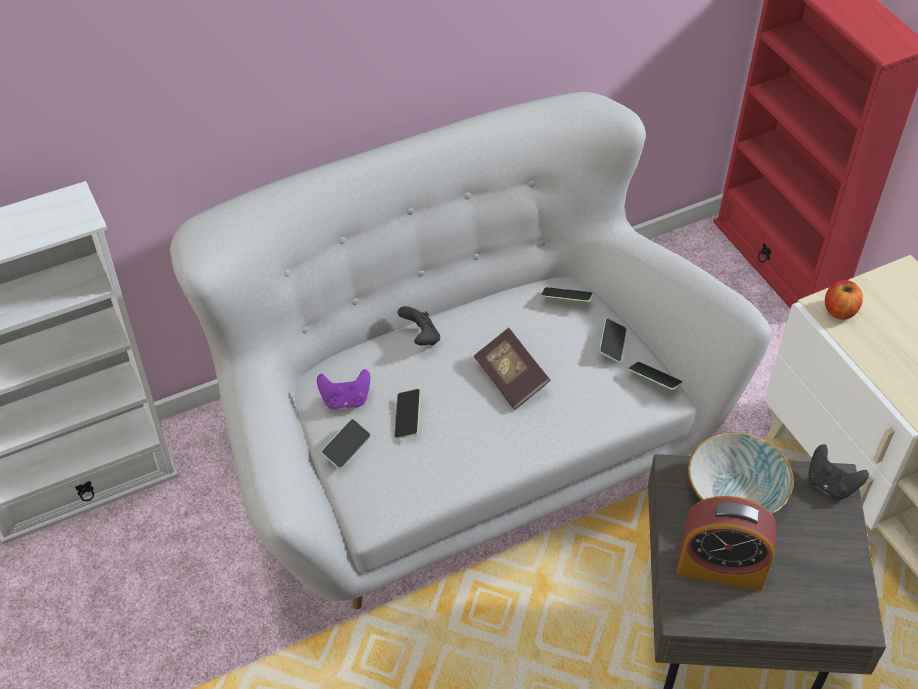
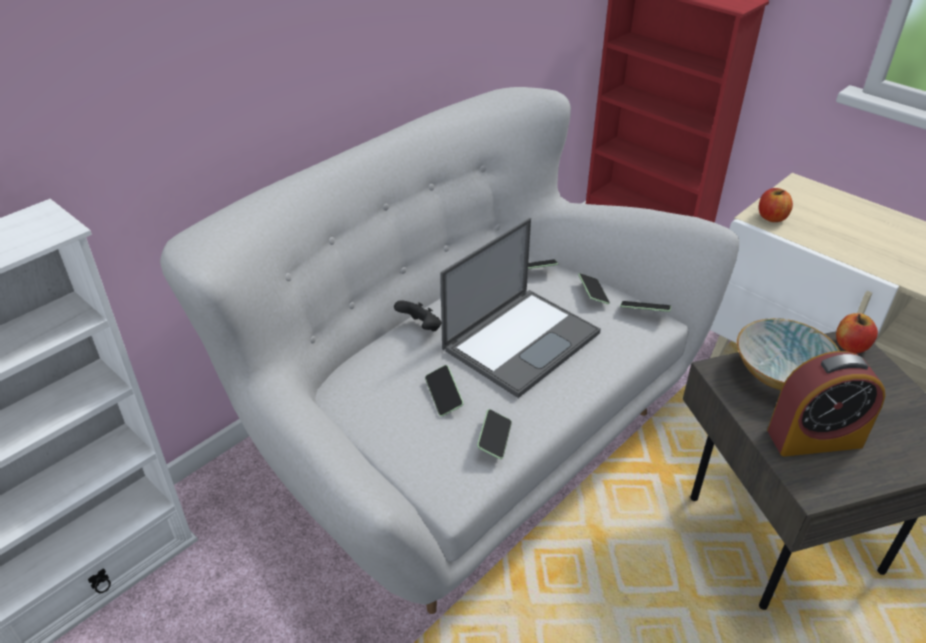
camera: 20 degrees left, 10 degrees down
(345, 400) = (374, 396): purple game controller -> none
(346, 448) = (395, 438): phone -> phone (494, 439)
(511, 378) = (522, 340): book -> laptop
(830, 484) = (851, 346): black game controller -> apple

